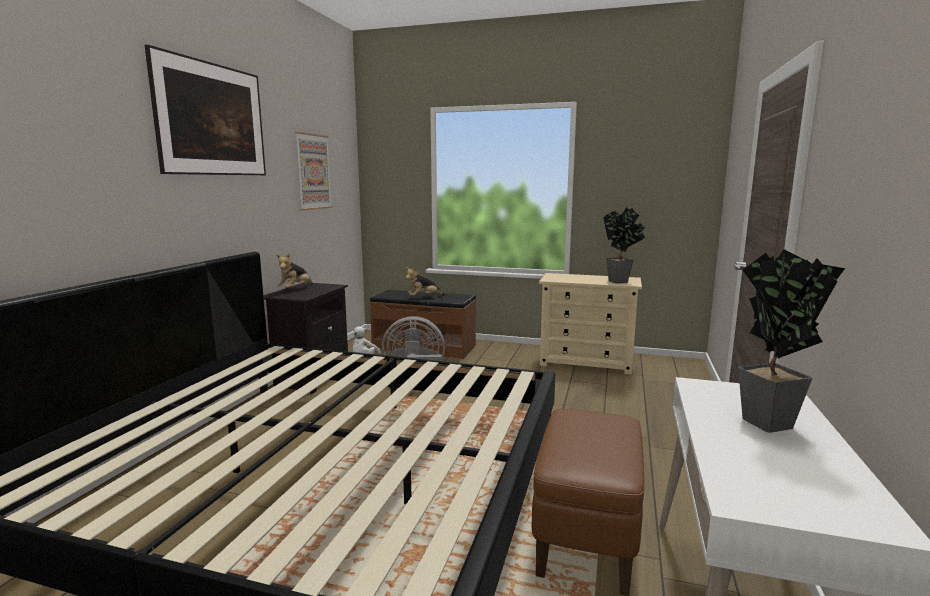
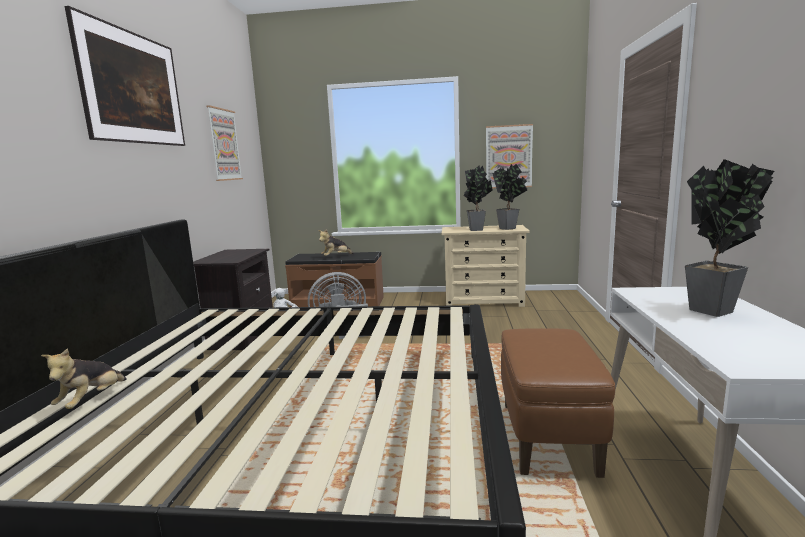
camera: 10 degrees left, 0 degrees up
(295, 289) = (220, 255): plush toy -> plush toy (91, 400)
(582, 279) = (477, 229): none -> potted plant
(630, 196) = (508, 156): none -> picture

